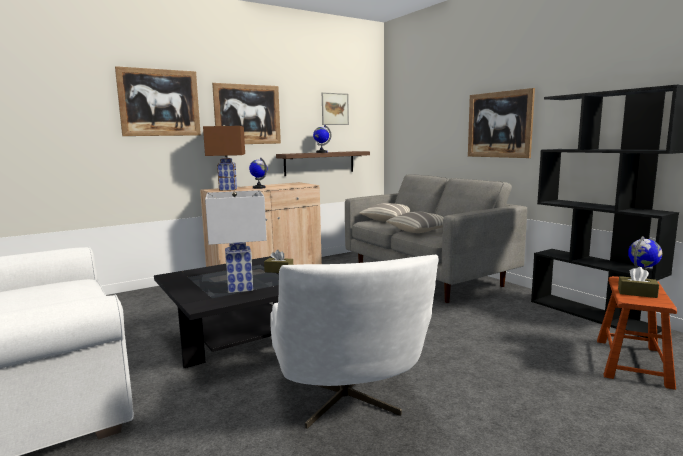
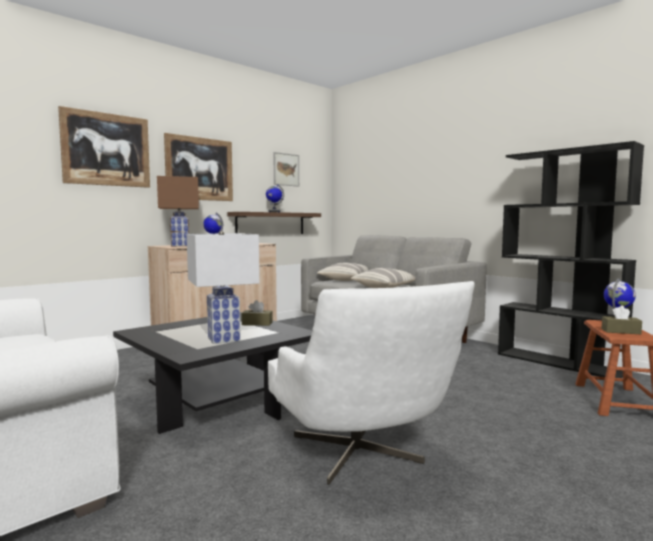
camera: 10 degrees left, 5 degrees down
(499, 124) = (455, 185): picture -> none

